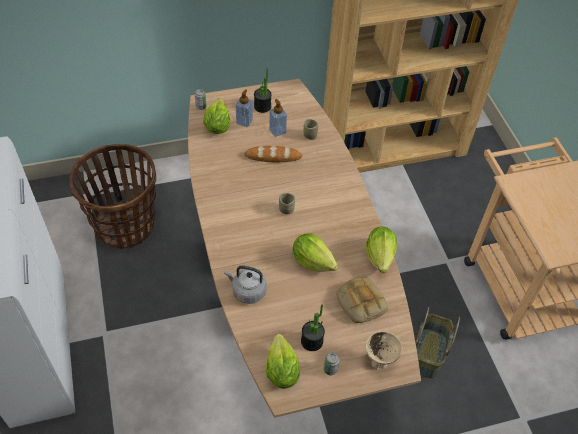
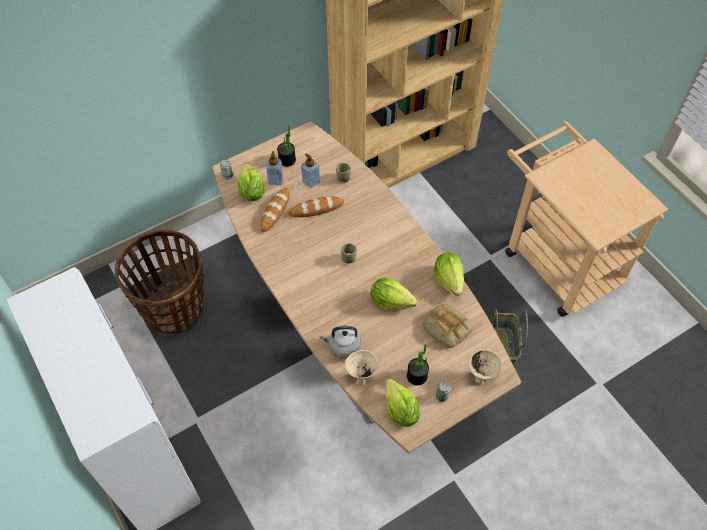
camera: 15 degrees left, 5 degrees up
(232, 148) = (275, 211): none -> bread
(254, 326) = (361, 377): none -> beige bowl

